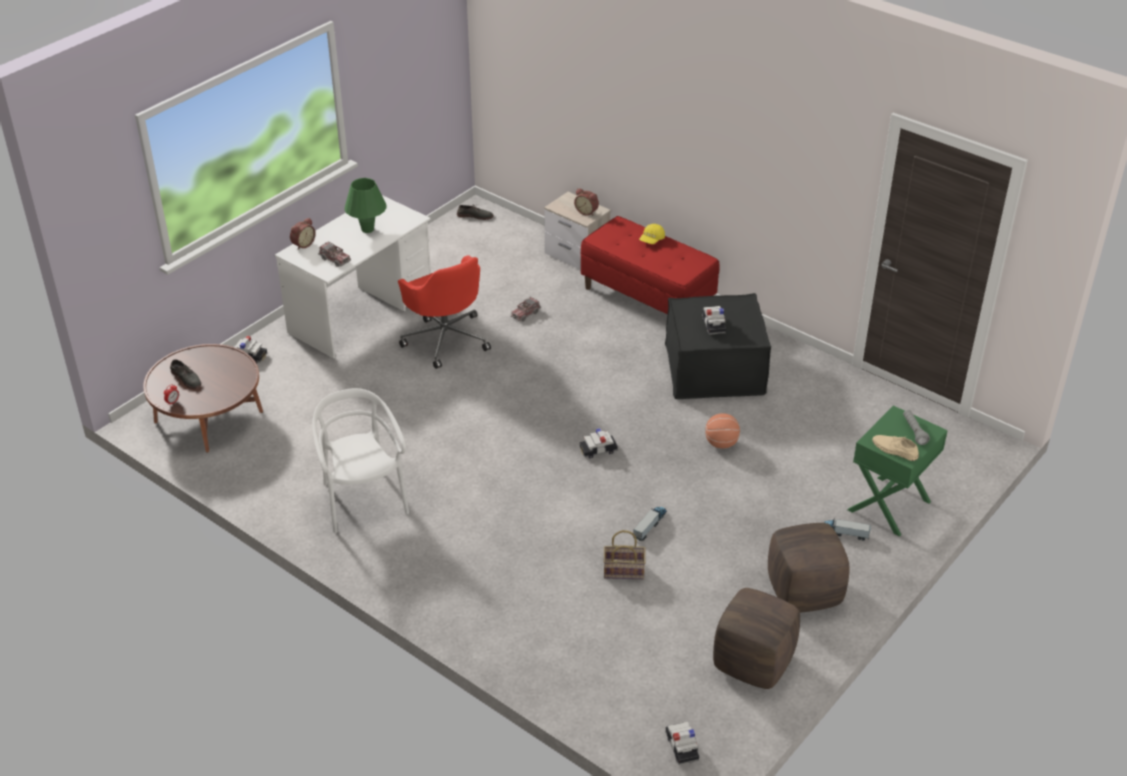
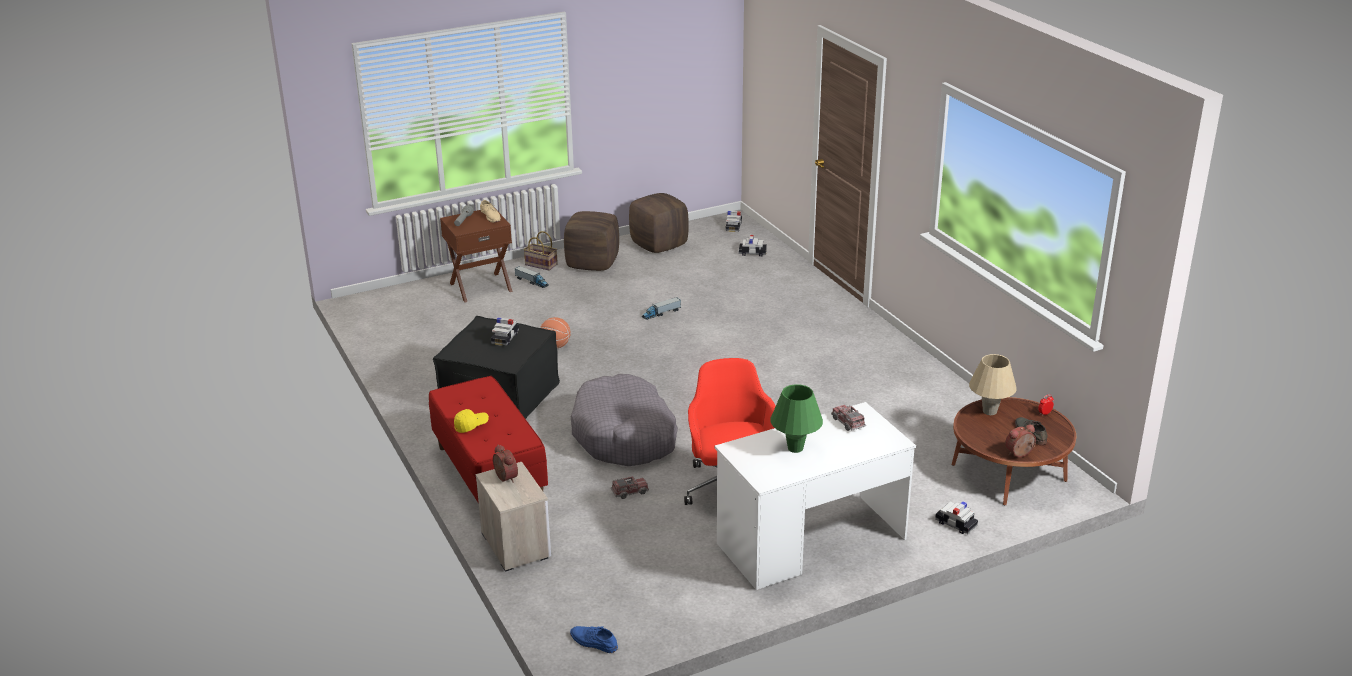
camera: 155 degrees left, 10 degrees down
(226, 393) = (989, 411): none -> beige table lamp
(302, 244) = (879, 448): alarm clock -> alarm clock (1020, 454)
(362, 500) = (877, 376): white chair -> none
(475, 216) = (593, 642): grey shoe -> blue shoe
(568, 361) = (625, 435): none -> grey dog bed
(598, 450) = (659, 364): toy car -> toy car (752, 253)
(625, 570) = (701, 296): basket -> basket (540, 265)
(890, 506) = (480, 287): green nightstand -> brown nightstand

